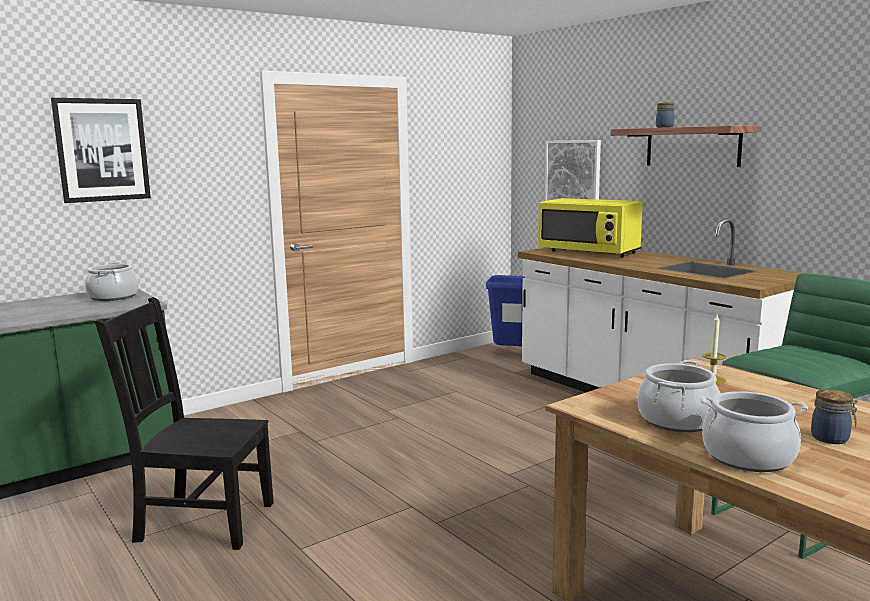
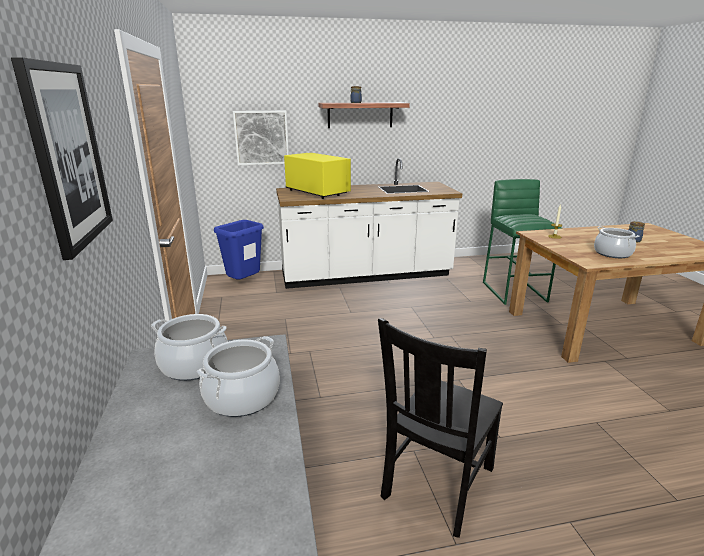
camera: 65 degrees left, 10 degrees up
(589, 252) = (317, 192): yellow microwave -> yellow microwave turned 105 degrees counterclockwise
(748, 457) = (656, 254): cooking pot -> cooking pot (242, 397)

